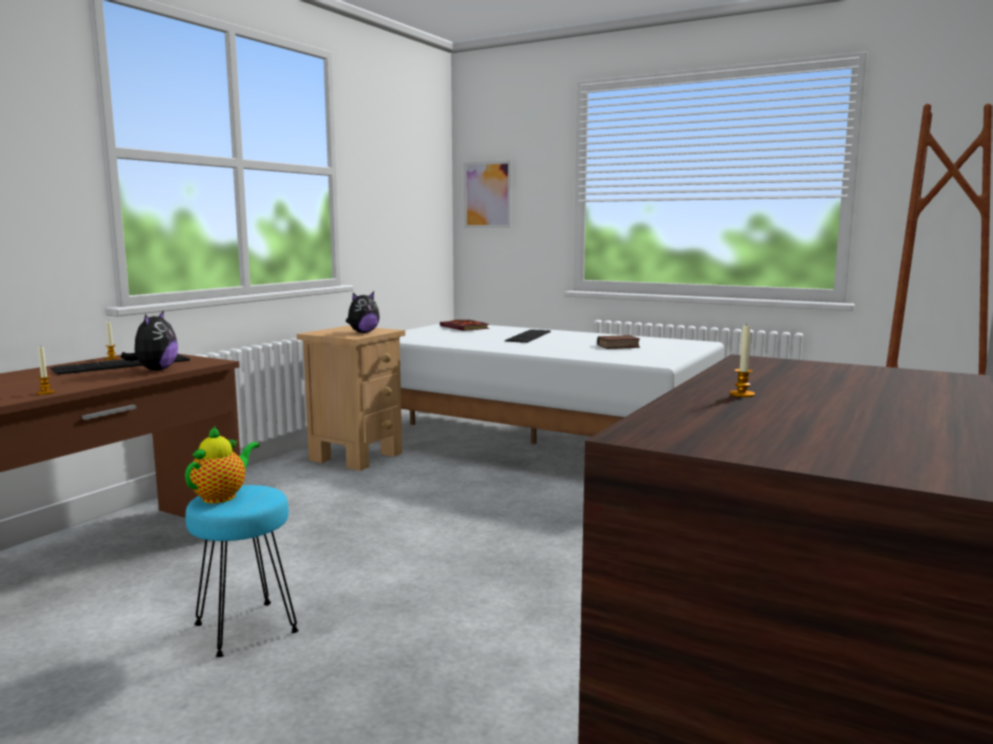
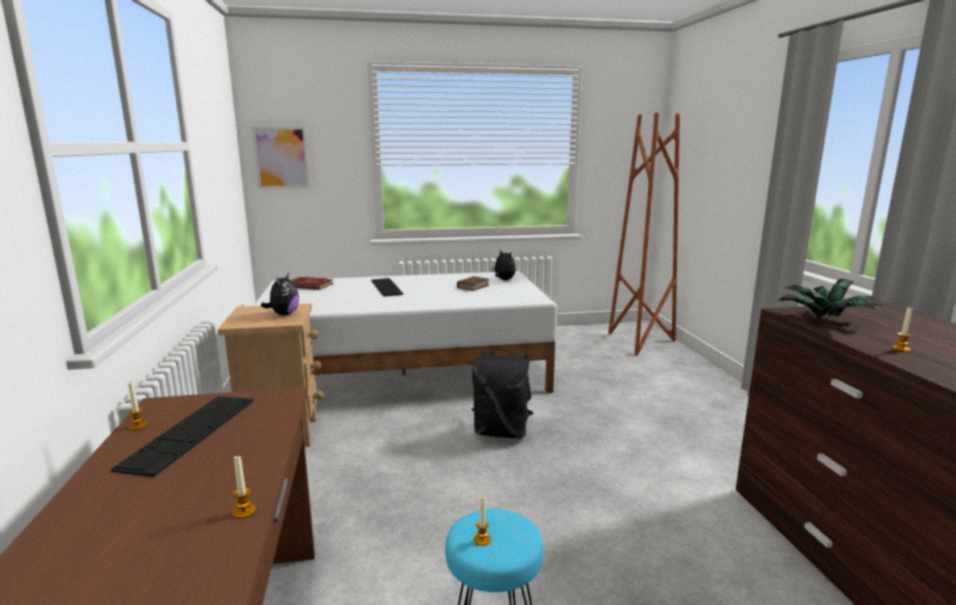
camera: 40 degrees left, 5 degrees up
(155, 370) = (261, 428): plush toy -> plush toy (503, 280)
(222, 496) = (482, 540): teapot -> candle
(538, 509) = (501, 432): none -> black backpack
(774, 369) = (826, 319): none -> potted plant

